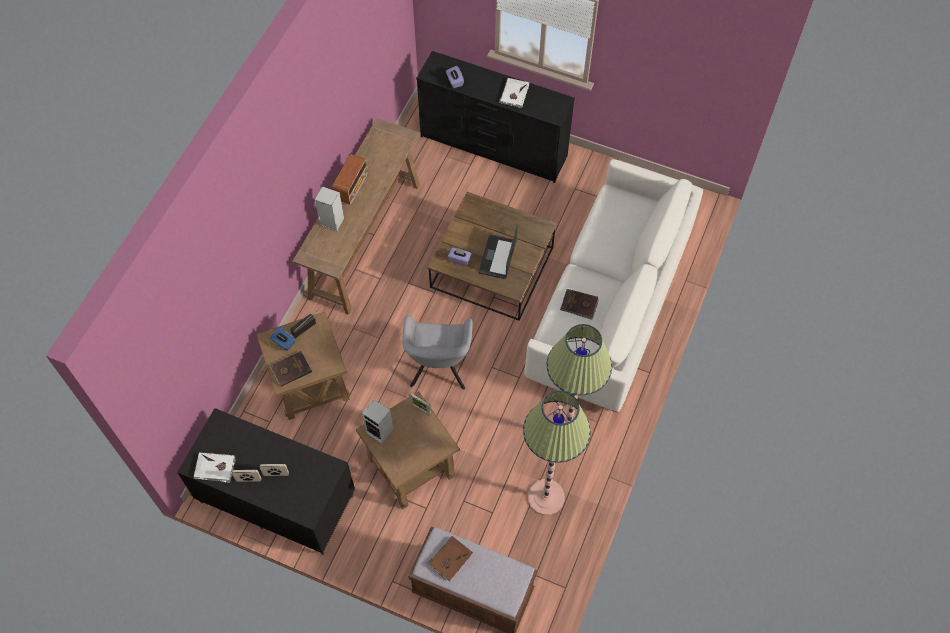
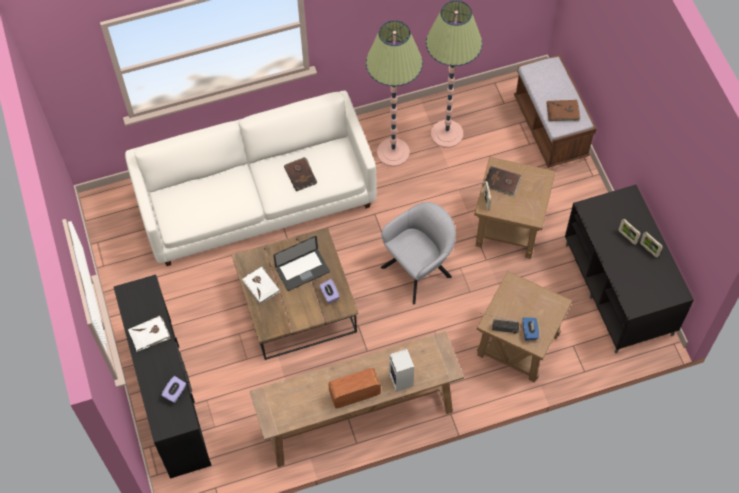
camera: 130 degrees left, 0 degrees up
(215, 468) = (665, 278): white book -> white book (261, 285)
(290, 369) = (544, 308): brown book -> brown book (502, 182)
(381, 431) = (527, 211): speaker -> none

